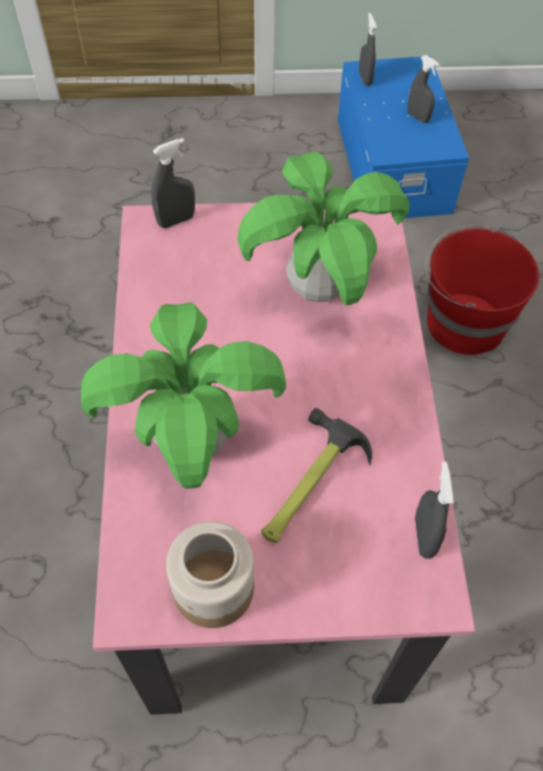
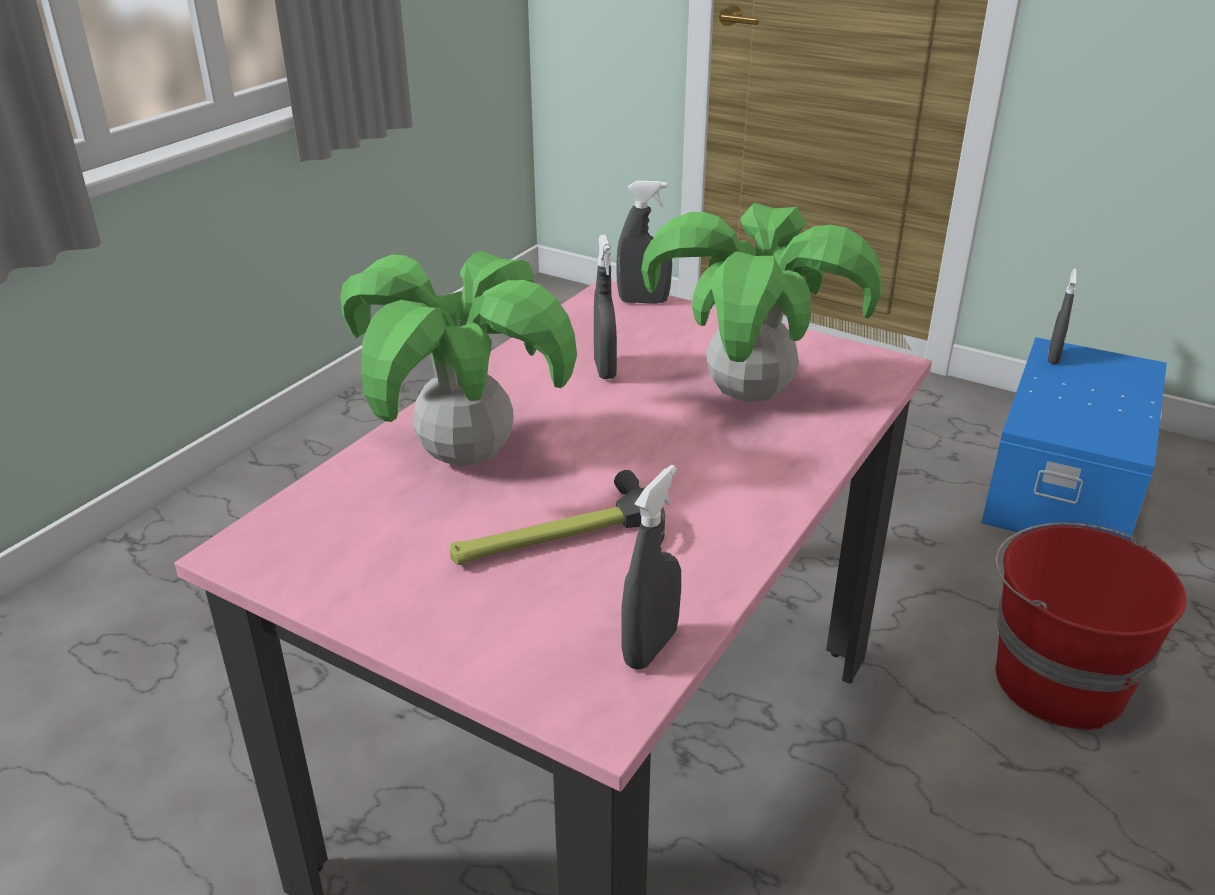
camera: 35 degrees right, 25 degrees down
(213, 589) = (346, 575): jar -> none
(418, 117) = (1103, 408): grey spray bottle -> grey spray bottle (604, 369)

